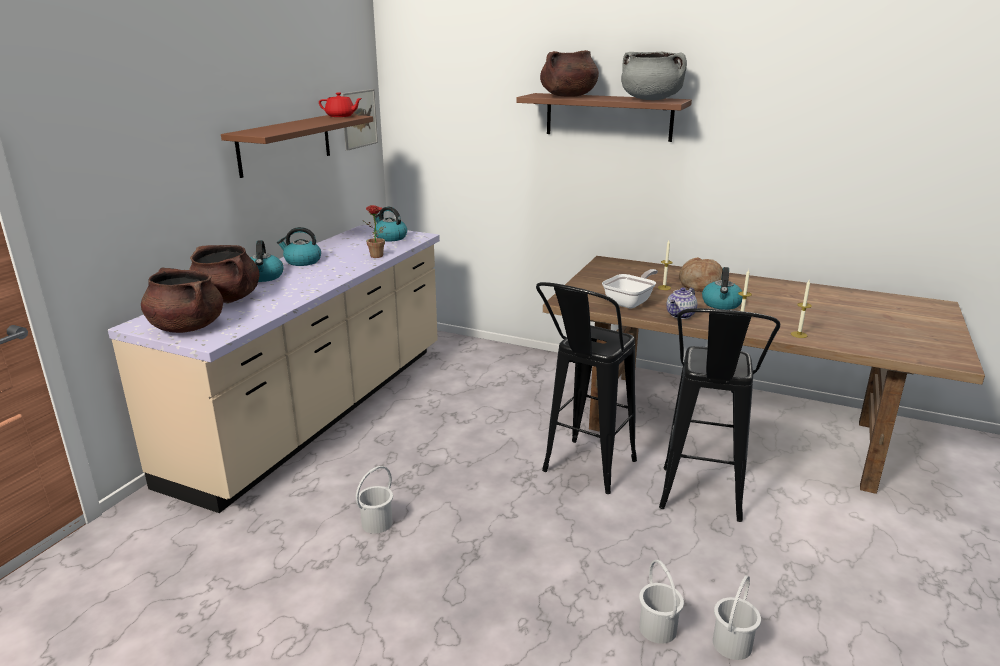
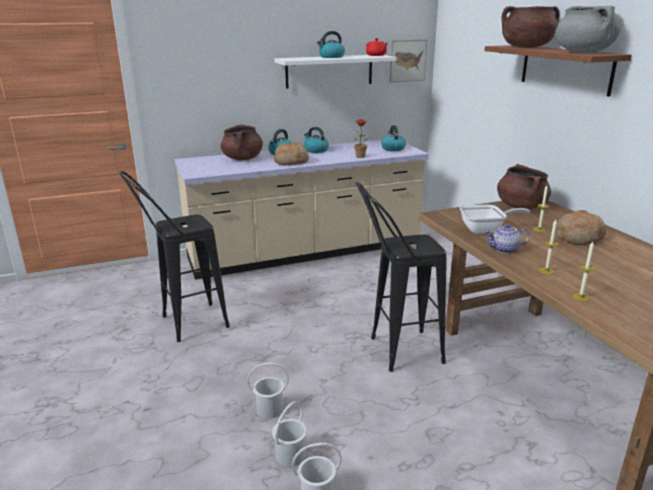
camera: 45 degrees right, 0 degrees up
(187, 327) = (200, 166): brown cooking pot -> brown cooking pot (520, 206)
(285, 144) = (329, 71): brown shelf -> white shelf
(308, 284) = (291, 162): none -> bread
(376, 523) = (245, 317): white bucket -> white bucket (269, 409)
(700, 503) = (445, 412): black stool -> black stool (184, 325)
(721, 304) = (562, 255): kettle -> kettle (331, 57)

